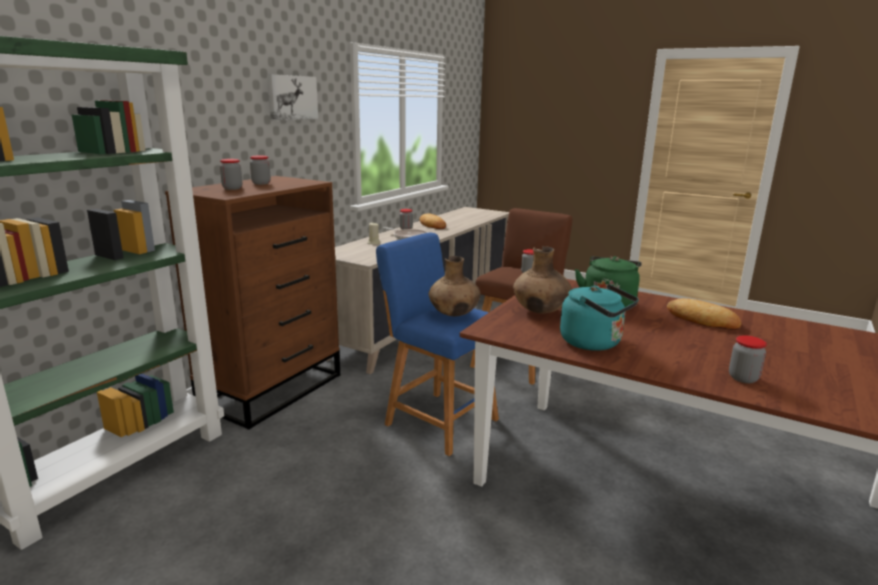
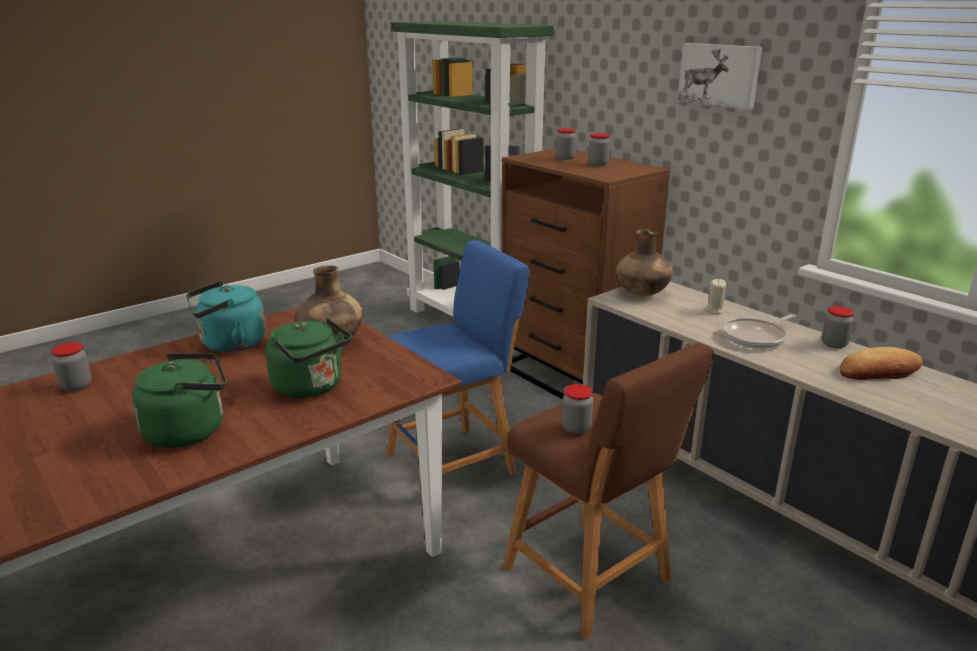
camera: 110 degrees right, 5 degrees up
(454, 314) = (434, 340): brown vase -> brown vase (642, 294)
(702, 320) = (190, 430): bread -> green kettle

